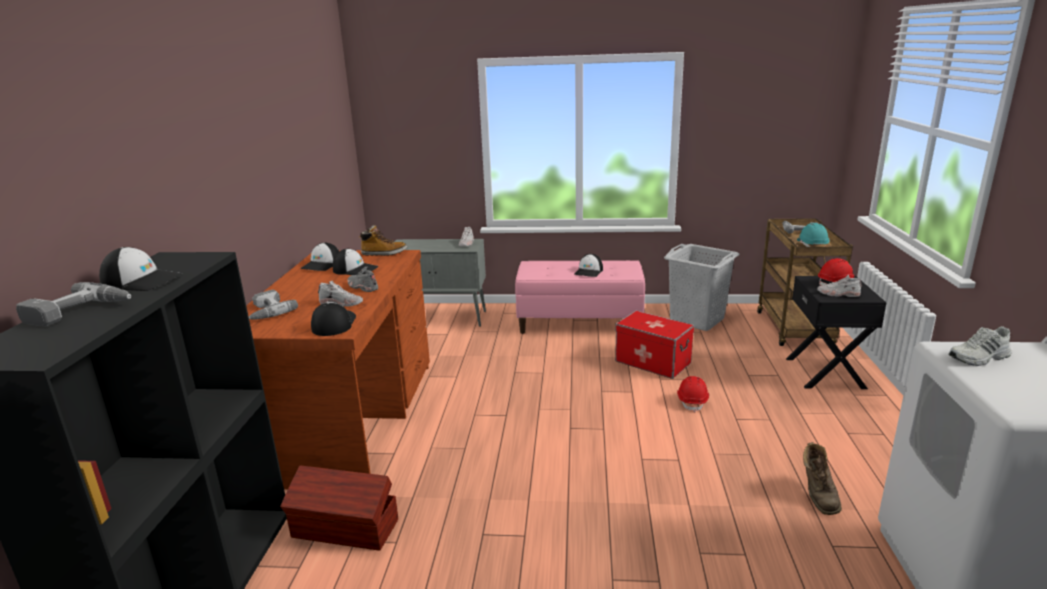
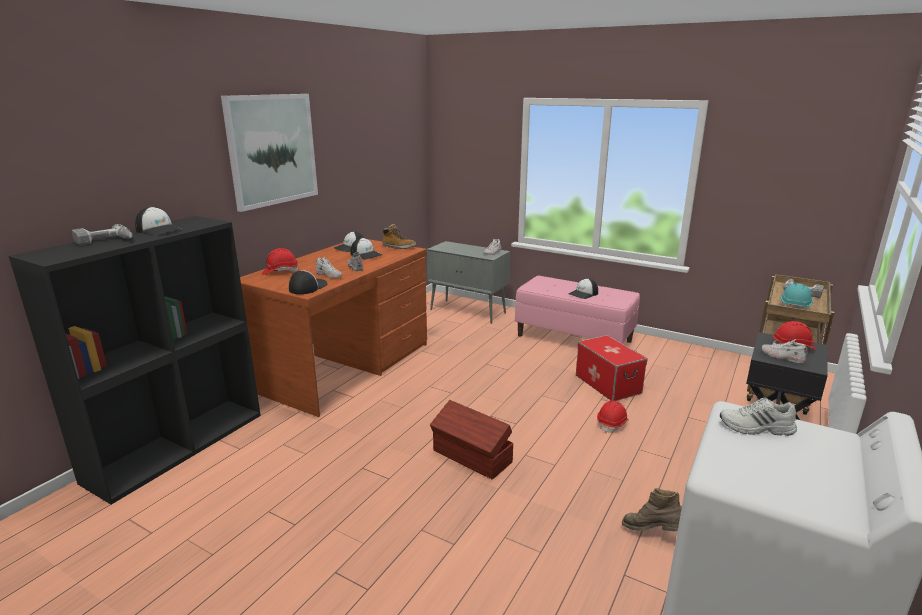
camera: 25 degrees right, 0 degrees up
(221, 145) = (272, 150): none -> picture
(266, 312) = (280, 271): power drill -> red hard hat
(345, 529) = (283, 435): brown storage box -> brown storage box (472, 457)
(697, 320) = (684, 360): grey laundry basket -> none
(818, 496) = (652, 532): brown boot -> brown boot turned 90 degrees clockwise

